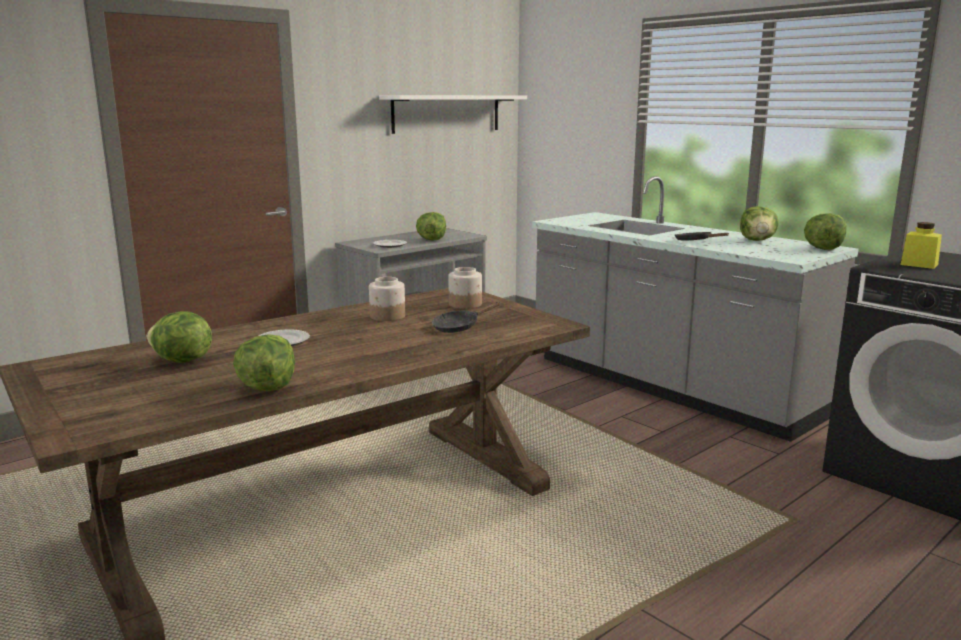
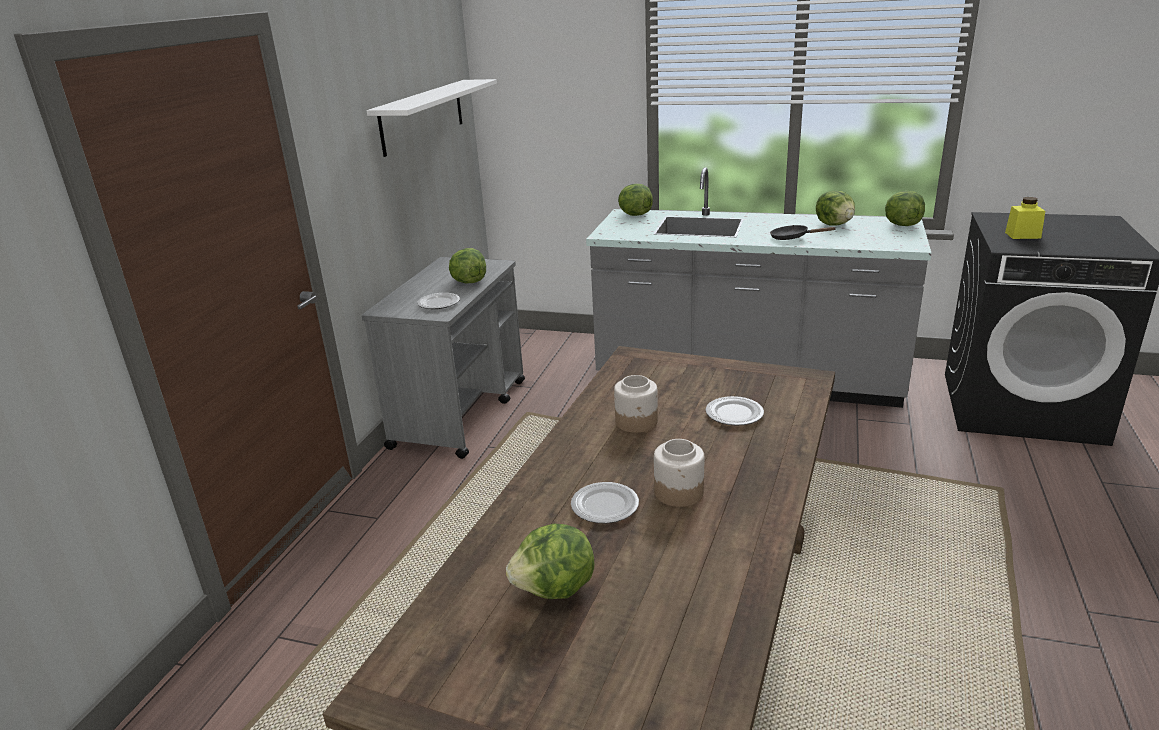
camera: 30 degrees left, 10 degrees up
(267, 388) = (733, 590): lettuce -> lettuce (634, 215)
(459, 327) = (733, 414): black frying pan -> plate
(465, 304) = (676, 376): jar -> jar (679, 492)

